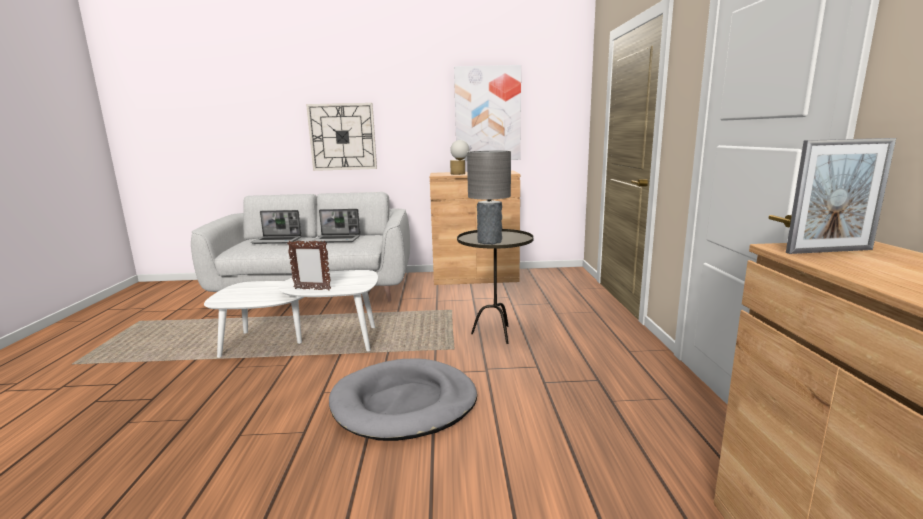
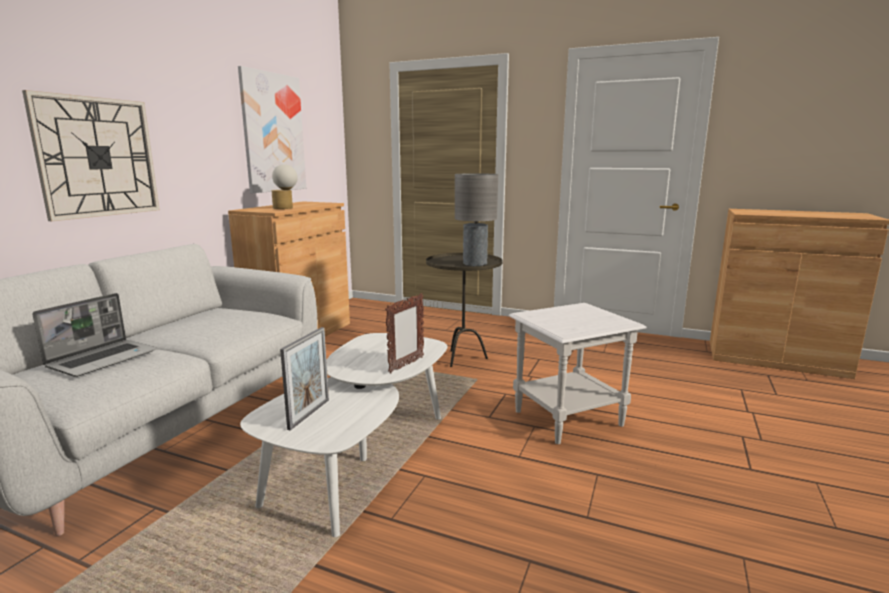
camera: 65 degrees left, 0 degrees up
(337, 239) = (205, 325): laptop -> none
(404, 403) = (569, 418): grey dog bed -> white side table
(829, 251) = (753, 212): picture frame -> picture frame (309, 414)

